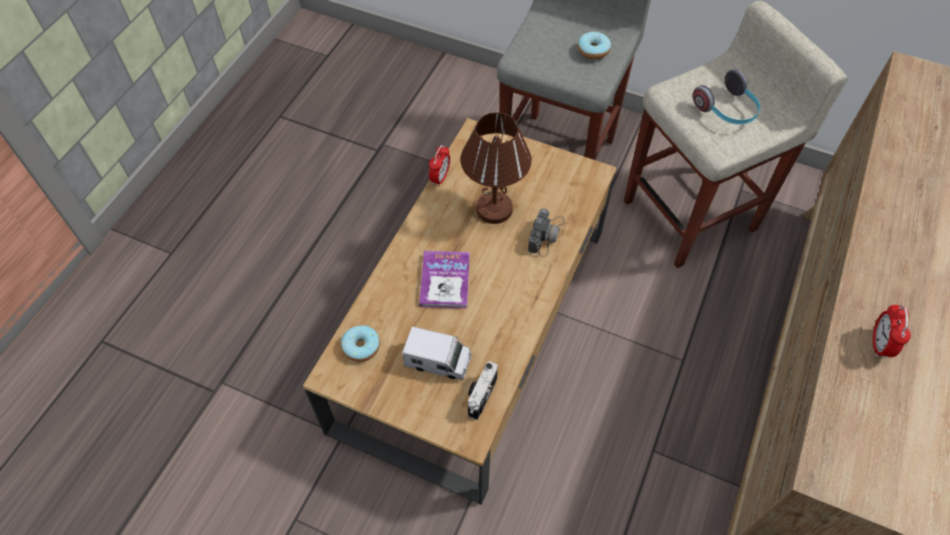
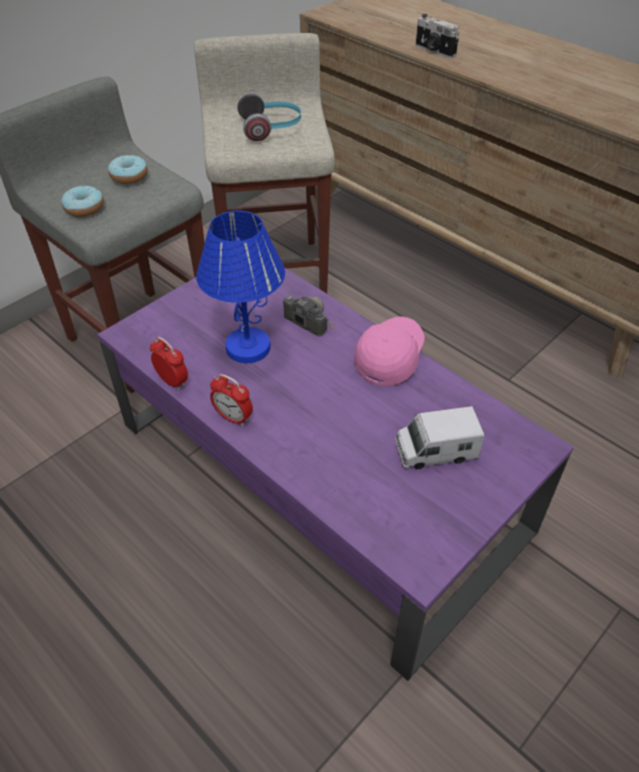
camera: 70 degrees left, 10 degrees down
(361, 347) = (389, 523): donut -> donut (84, 208)
(438, 361) = (435, 451): toy truck -> toy truck turned 135 degrees counterclockwise
(445, 280) = (326, 416): book -> none
(474, 324) = (316, 474): brown coffee table -> purple coffee table
(481, 396) = (491, 425): camera -> camera (434, 51)
(495, 209) = (248, 346): brown table lamp -> blue table lamp
(526, 305) = (389, 357): none -> pink cap
(879, 344) = (592, 100): alarm clock -> alarm clock (233, 417)

